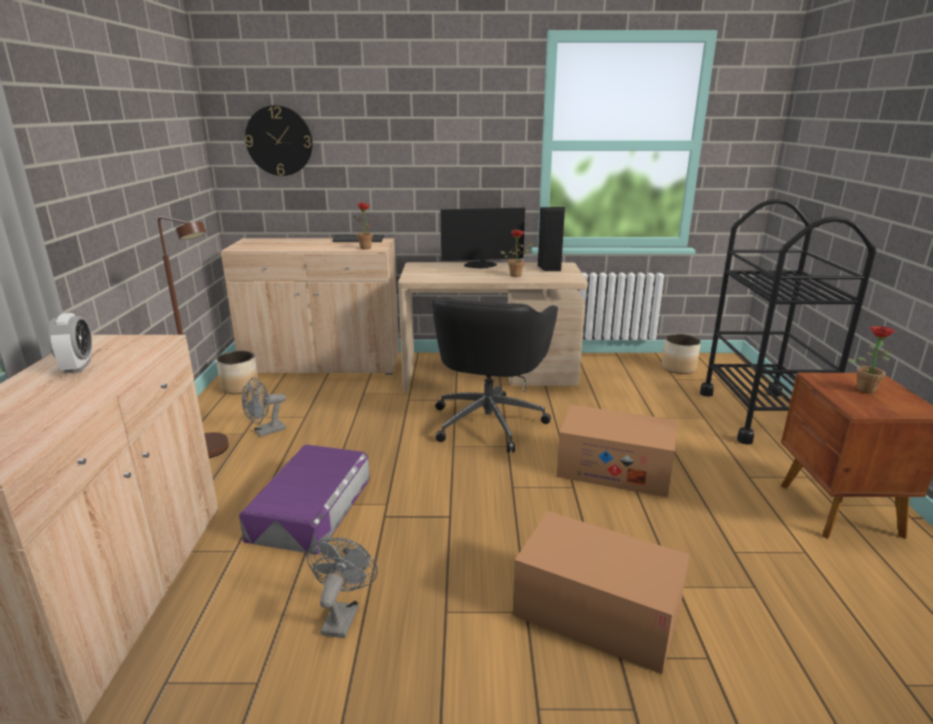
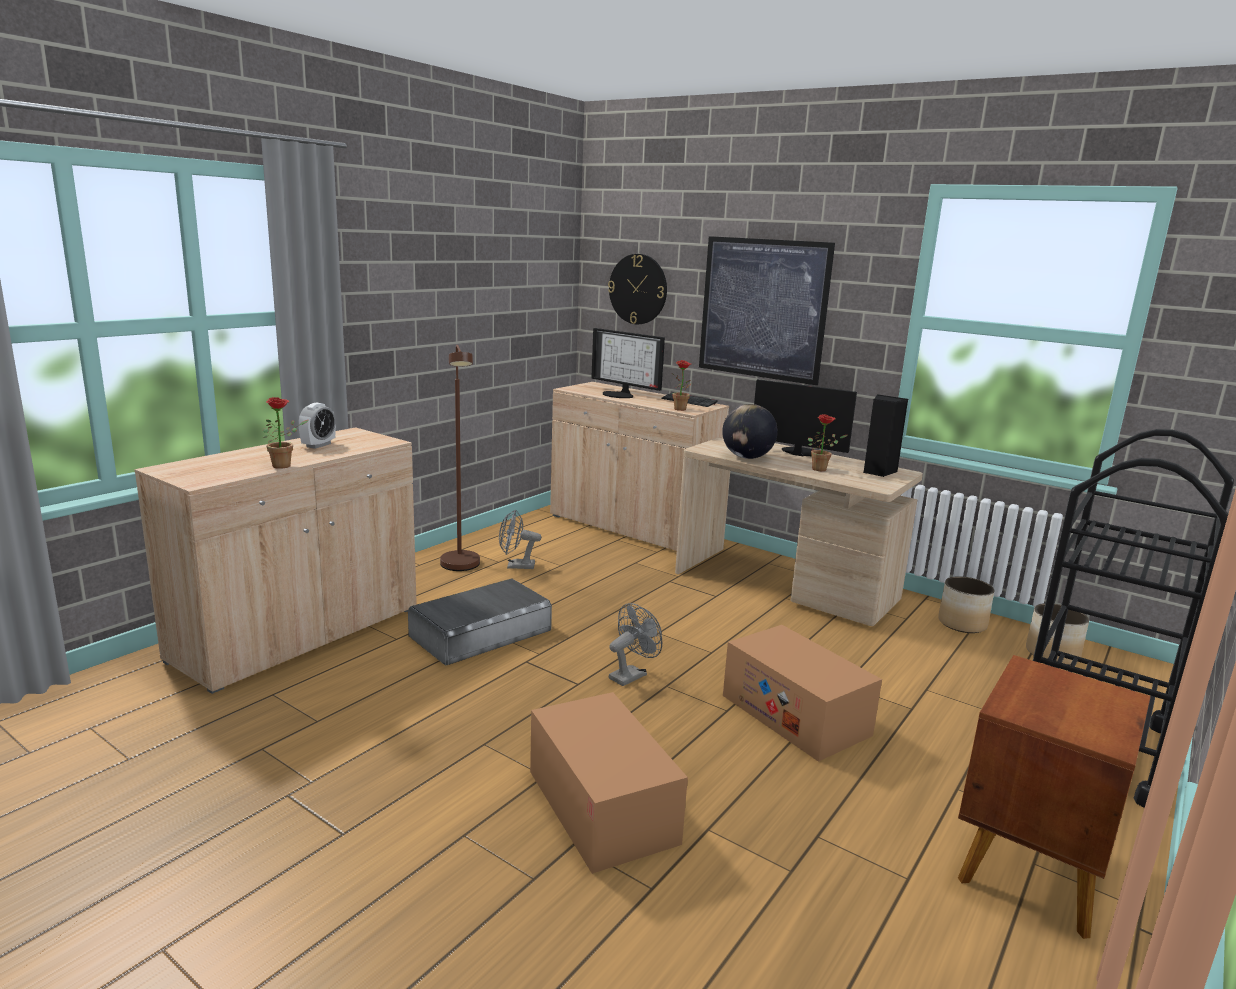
camera: 35 degrees right, 5 degrees down
(240, 387) = (539, 525): planter -> planter (962, 624)
(292, 245) = (620, 394): none -> monitor
(311, 507) = (480, 632): purple storage box -> grey storage box
(342, 615) = (412, 710): grey fan -> grey fan (631, 675)
(413, 148) = (763, 309): none -> picture
(454, 278) = (747, 457): none -> globe
(489, 421) = (724, 625): black office chair -> none
(864, 388) = (1073, 697): potted plant -> potted plant (285, 465)

